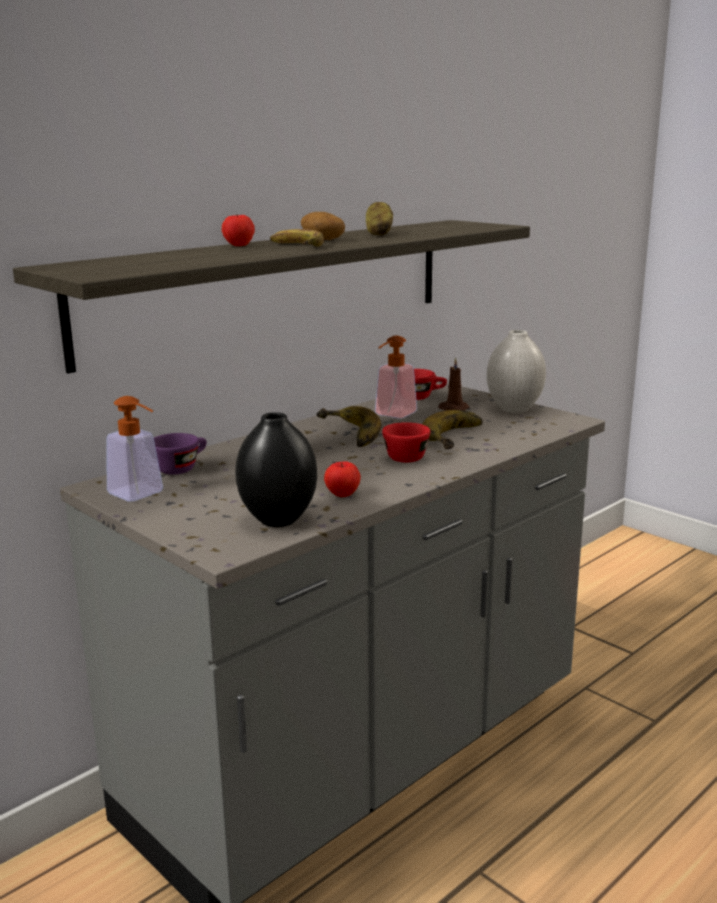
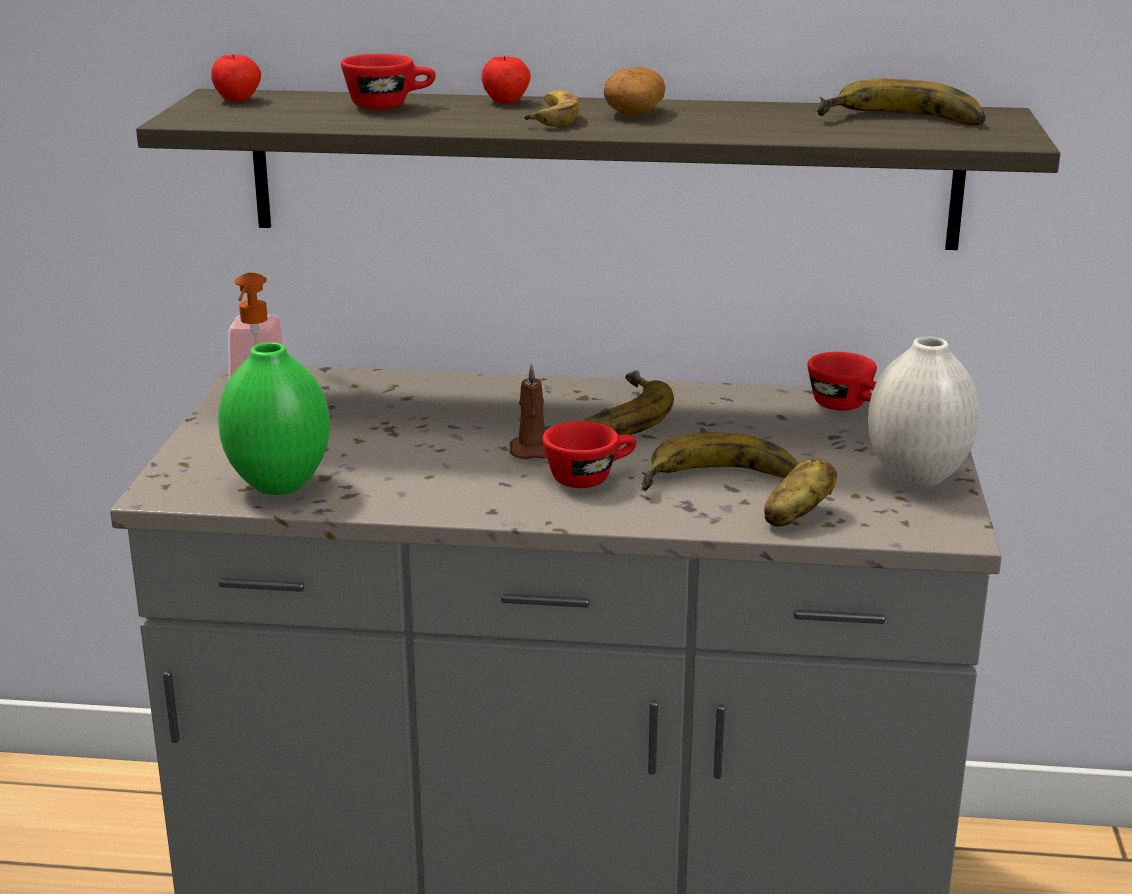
camera: 50 degrees right, 5 degrees up
(181, 468) = (360, 386): purple cup -> none
(187, 254) = (390, 105): none -> red cup
(277, 520) = (280, 484): black vase -> green vase
(343, 494) = (403, 488): apple -> apple (238, 99)
(379, 234) = (753, 117): potato -> potato (796, 516)
(392, 415) = (733, 417): soap dispenser -> none
(438, 227) = (901, 122): none -> banana
(452, 408) = (837, 440): brown candle -> brown candle (532, 450)

